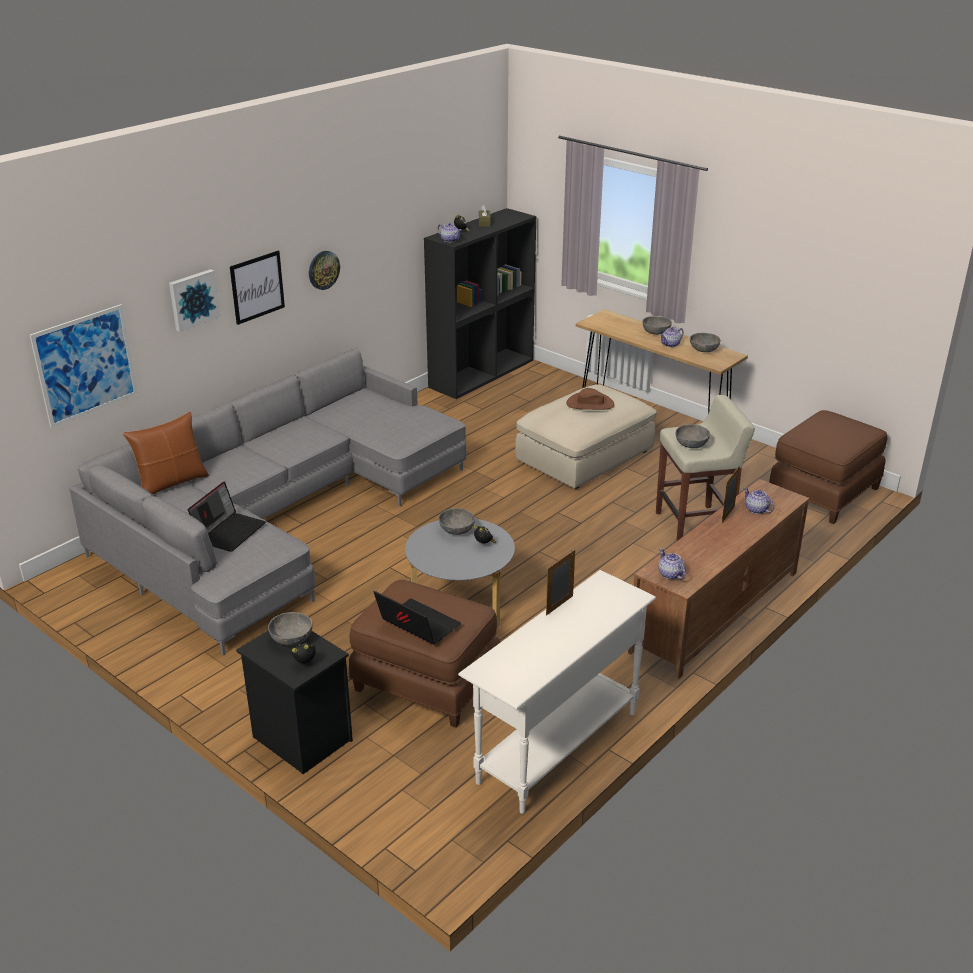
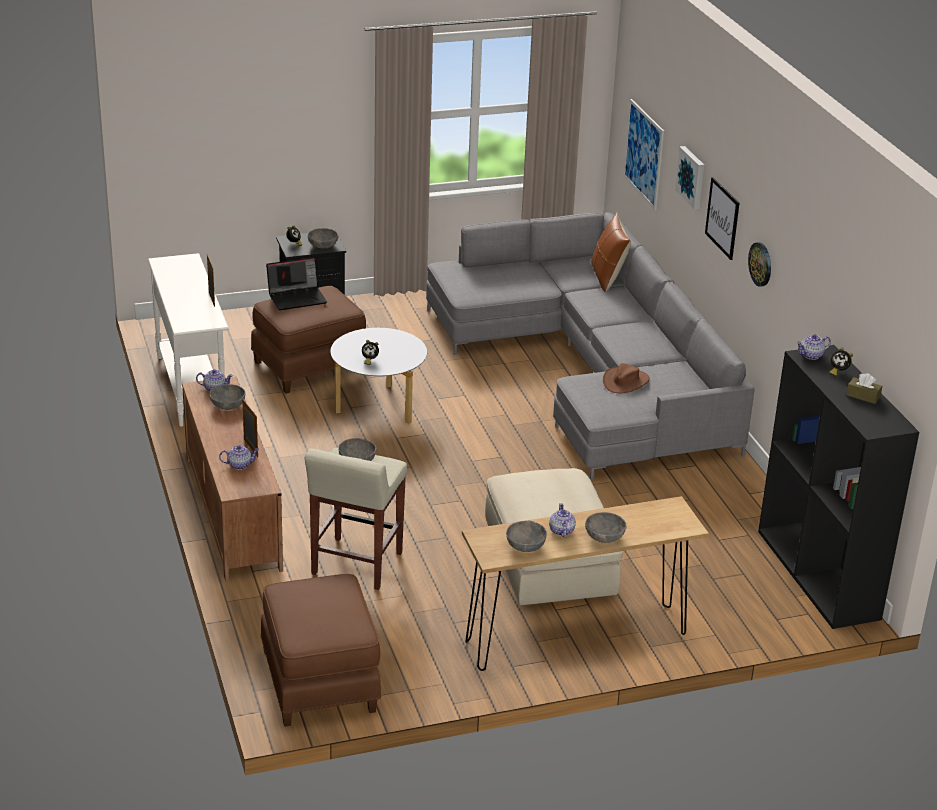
camera: 120 degrees right, 0 degrees up
(229, 531) = (507, 281): laptop -> none
(456, 530) = (402, 356): grey bowl -> grey bowl (227, 405)
(590, 404) = (556, 506): brown hat -> brown hat (625, 381)

